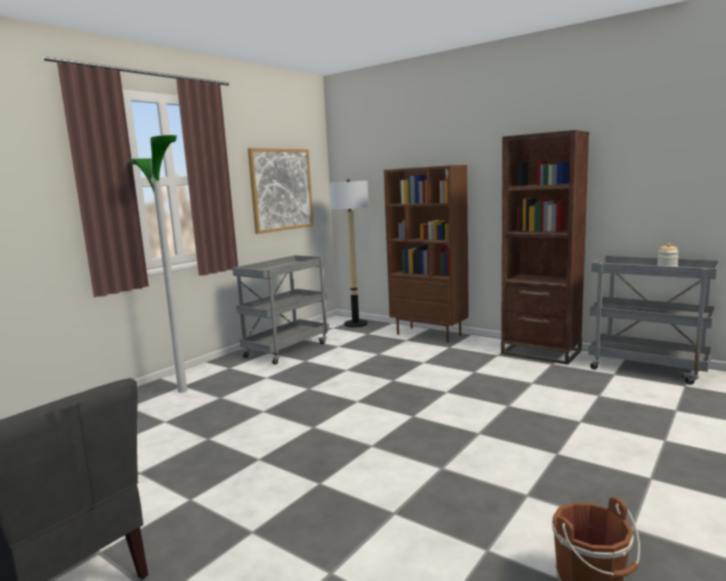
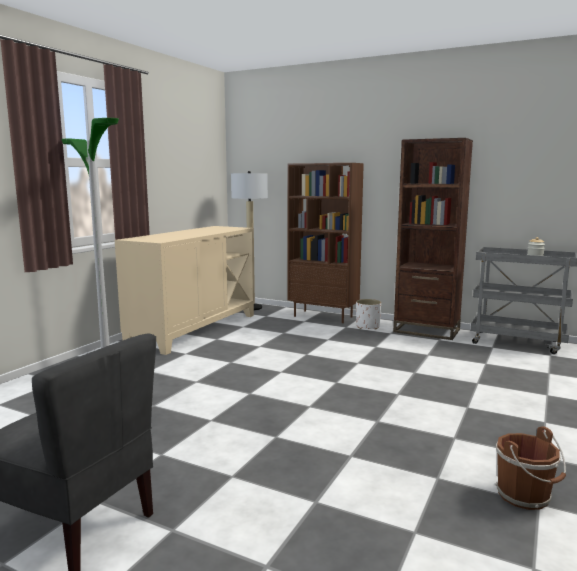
camera: 10 degrees left, 0 degrees up
(281, 189) = (187, 177): picture -> none
(287, 349) = (194, 329): grey cart -> beige cabinet
(474, 347) = (367, 327): none -> white planter

